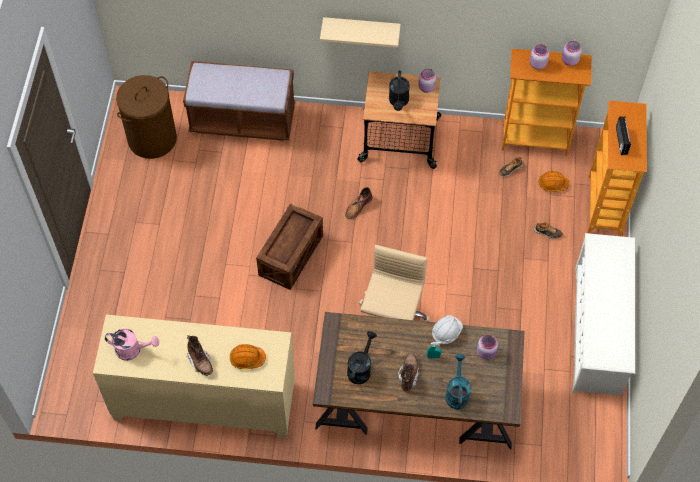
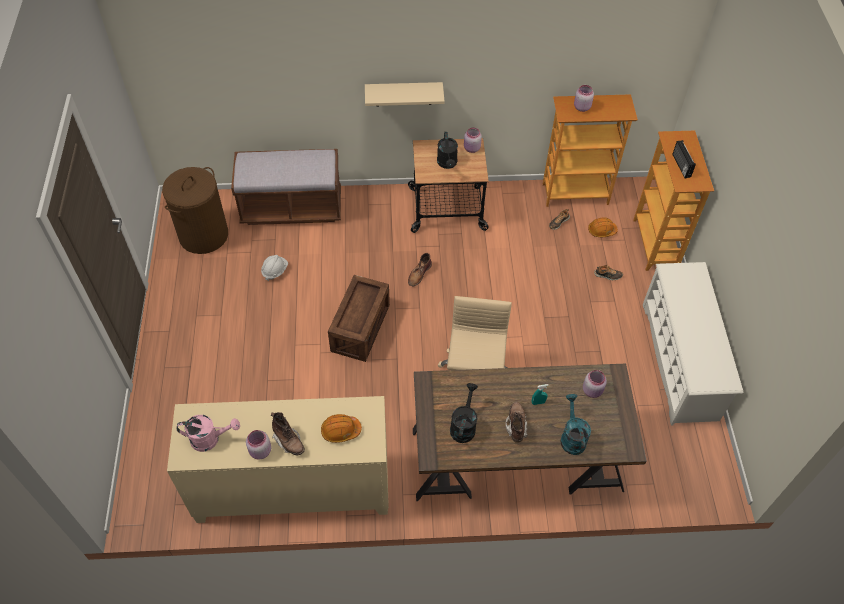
camera: 10 degrees left, 5 degrees down
(446, 332) = (546, 376): white hard hat -> white hard hat (275, 271)
(569, 61) = (611, 101): pink jar -> pink jar (260, 451)

